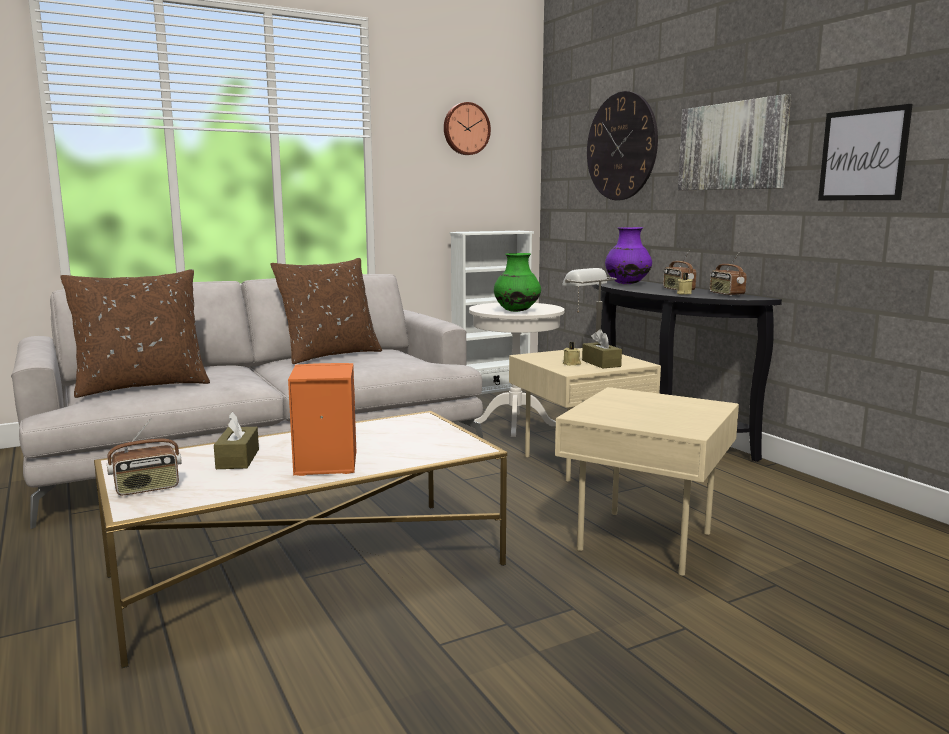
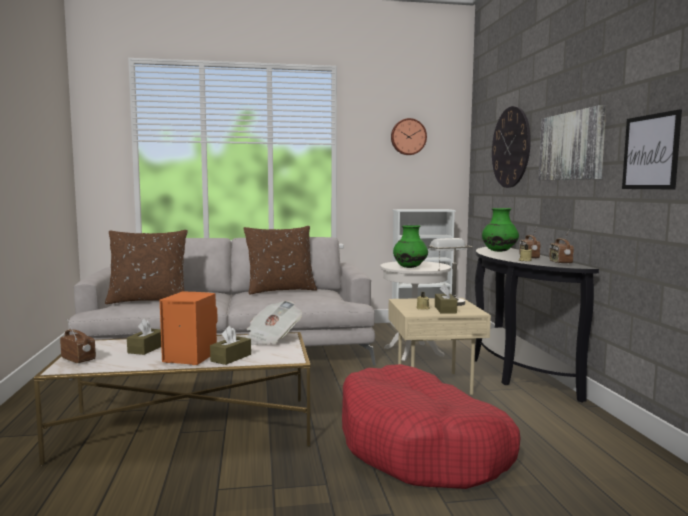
camera: 20 degrees right, 5 degrees down
(147, 489) = (79, 359): radio -> radio turned 135 degrees counterclockwise
(388, 457) = (231, 358): none -> brown tissue box
(406, 424) = (271, 339): none -> newspaper
(627, 284) = (499, 251): purple vase -> green vase
(640, 542) = (421, 447): beige side table -> red dog bed

